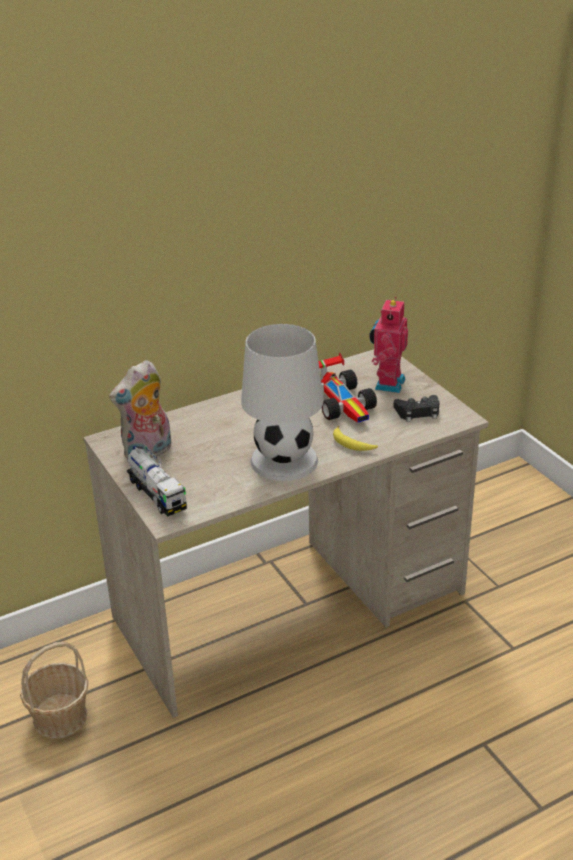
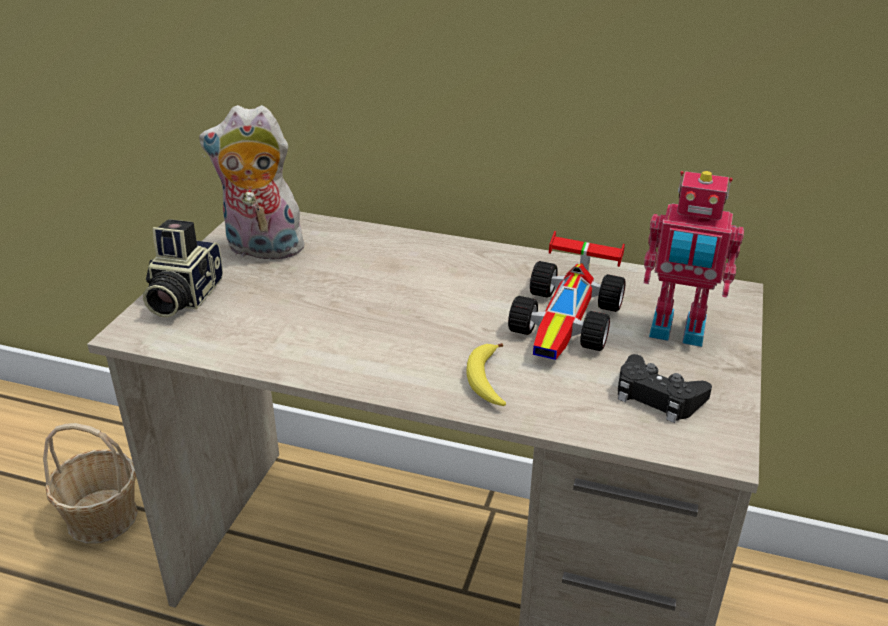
camera: 45 degrees right, 0 degrees up
(156, 494) = (182, 297): toy truck -> camera
(284, 461) = (369, 348): white table lamp -> none
(387, 383) = (677, 332): toy robot -> toy robot turned 135 degrees counterclockwise

